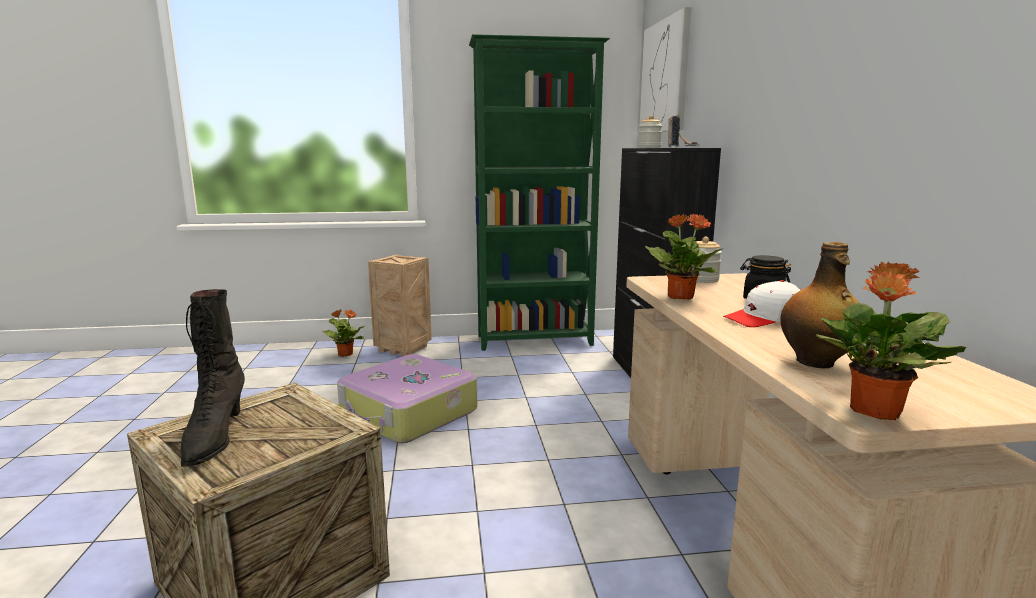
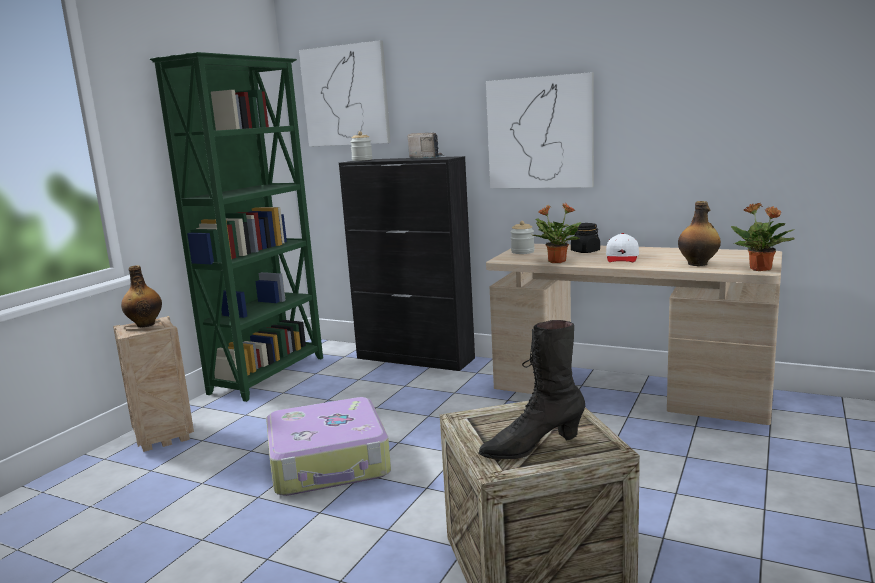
camera: 55 degrees left, 0 degrees up
(214, 438) = (532, 447): black boot -> black boot turned 135 degrees clockwise
(345, 354) = (111, 472): potted plant -> none
(403, 258) = (145, 324): none -> bottle
(788, 116) = (540, 133): none -> picture

